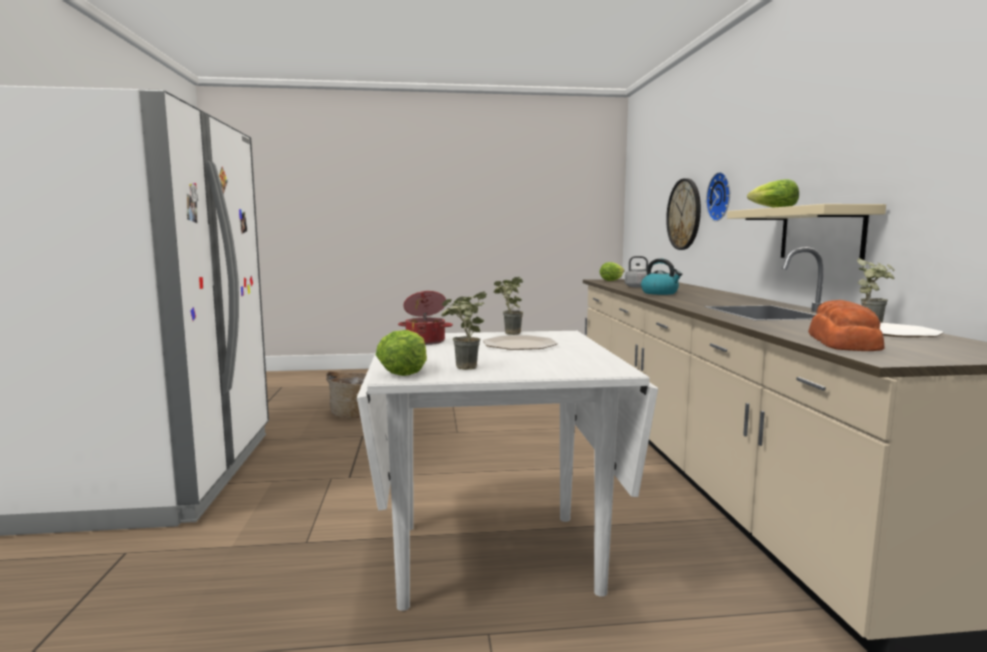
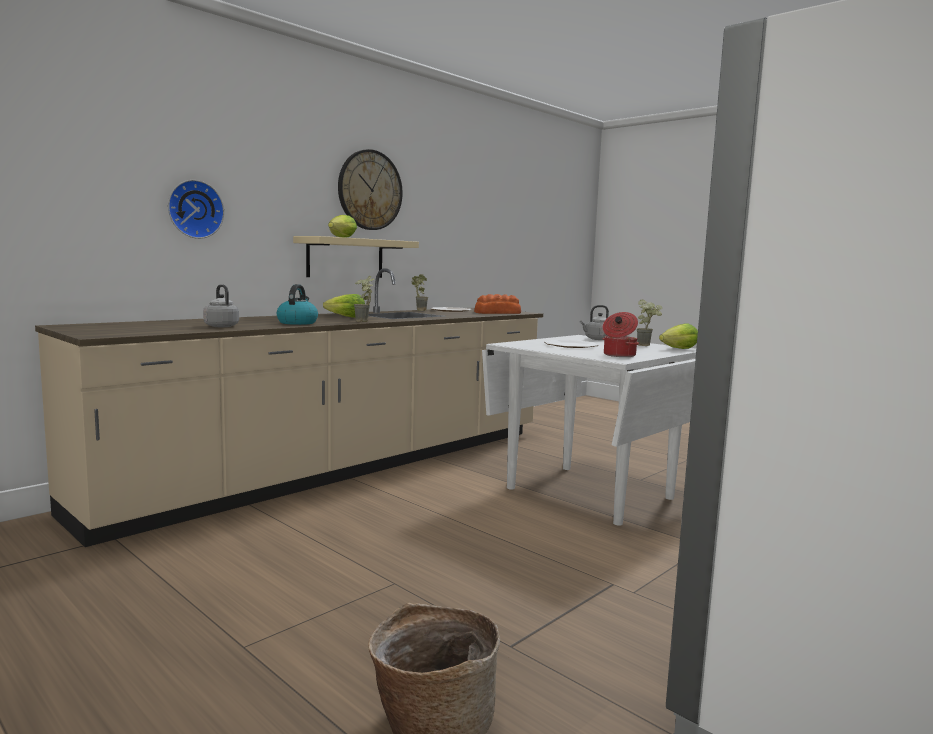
camera: 130 degrees left, 0 degrees up
(508, 334) = (543, 349): potted plant -> potted plant (364, 321)
(566, 367) = (597, 339): none -> grey kettle
(611, 280) = (104, 332): lettuce -> lettuce (345, 317)
(684, 214) = (86, 221): wall clock -> wall clock (370, 190)

